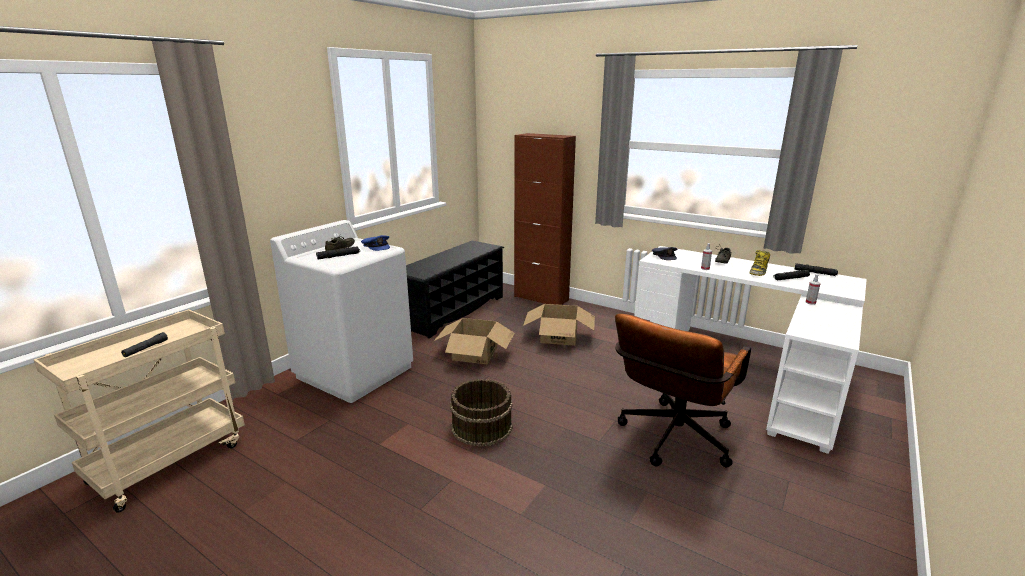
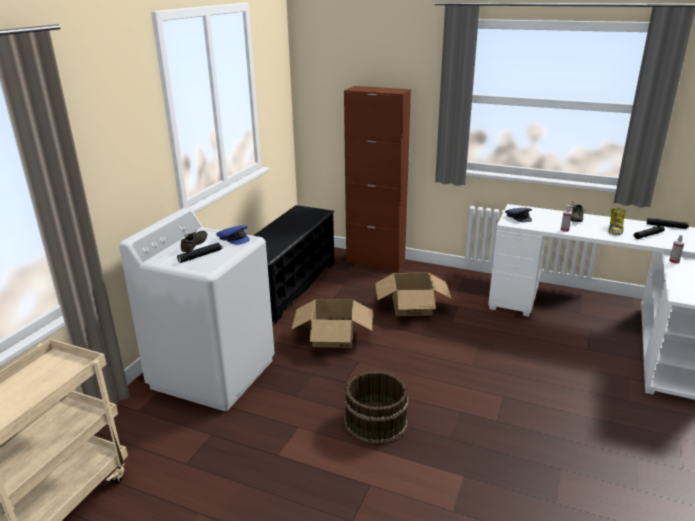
camera: 10 degrees left, 5 degrees up
(145, 348) = (28, 396): black flashlight -> none
(671, 441) = (563, 411): brown office chair -> none

